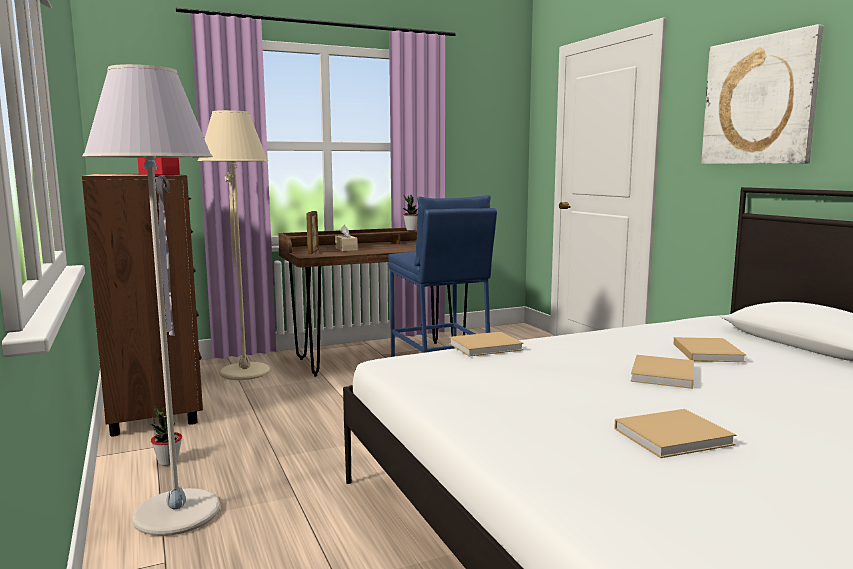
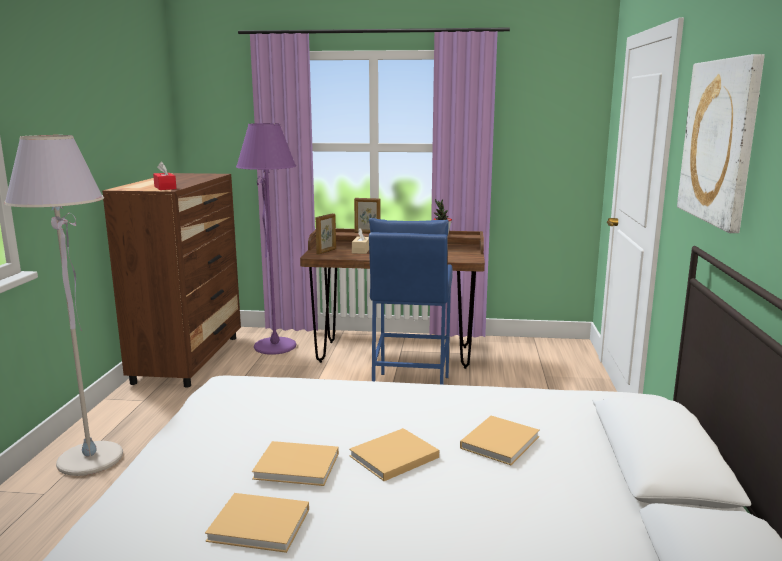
camera: 30 degrees right, 5 degrees up
(168, 461) = (135, 415): potted plant -> none
(245, 373) = (275, 347): beige floor lamp -> purple floor lamp
(338, 233) = (367, 233): none -> picture frame
(487, 346) = (319, 383): beige book -> beige book (299, 466)

